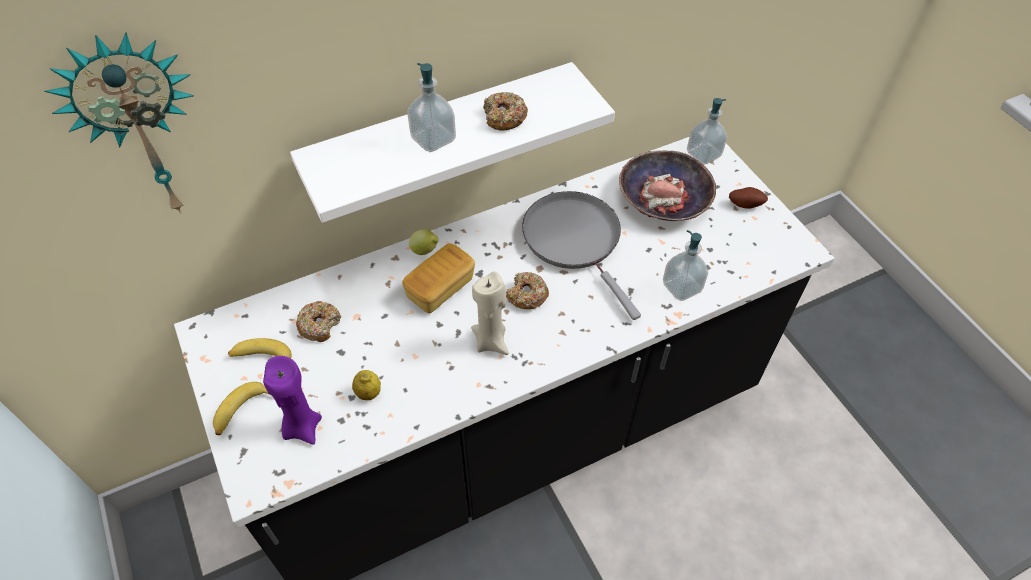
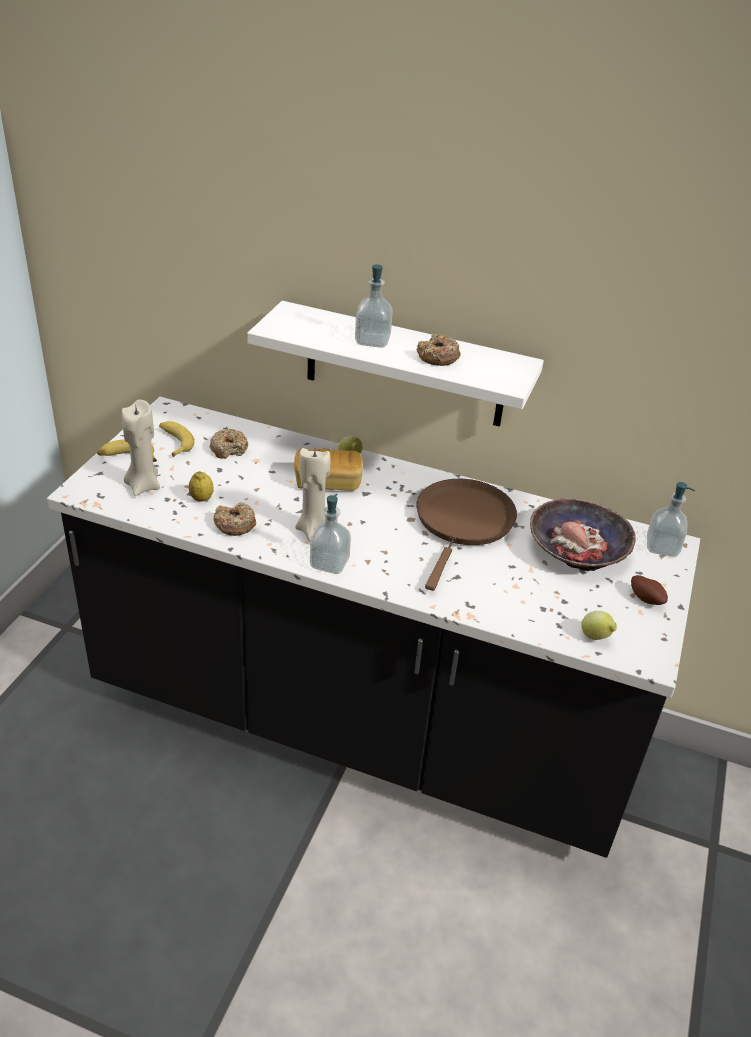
camera: 45 degrees right, 15 degrees down
(140, 128) = (191, 219): wall clock -> none
(302, 427) = (143, 485): purple candle -> beige candle
(527, 295) = (377, 526): donut -> donut (234, 524)
(575, 240) = (463, 523): grey frying pan -> brown frying pan
(682, 287) = (500, 604): soap dispenser -> soap dispenser (329, 563)
(759, 261) = (596, 637): none -> lemon

